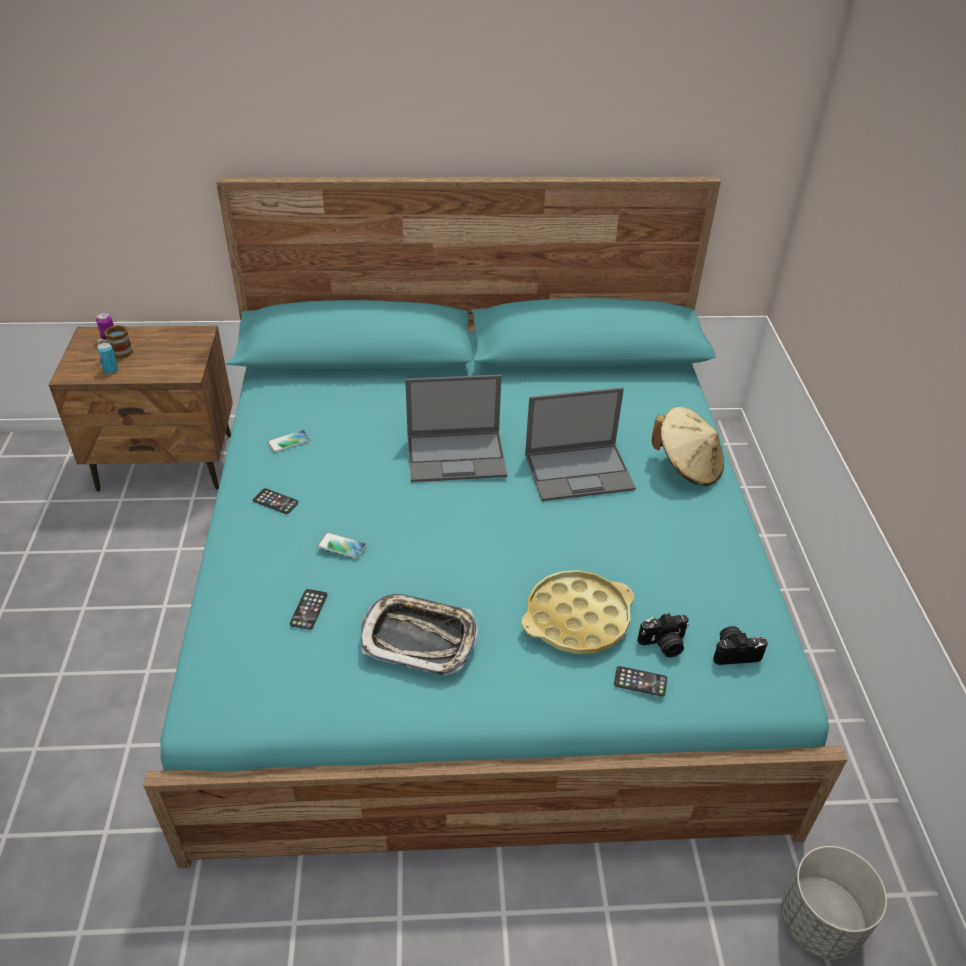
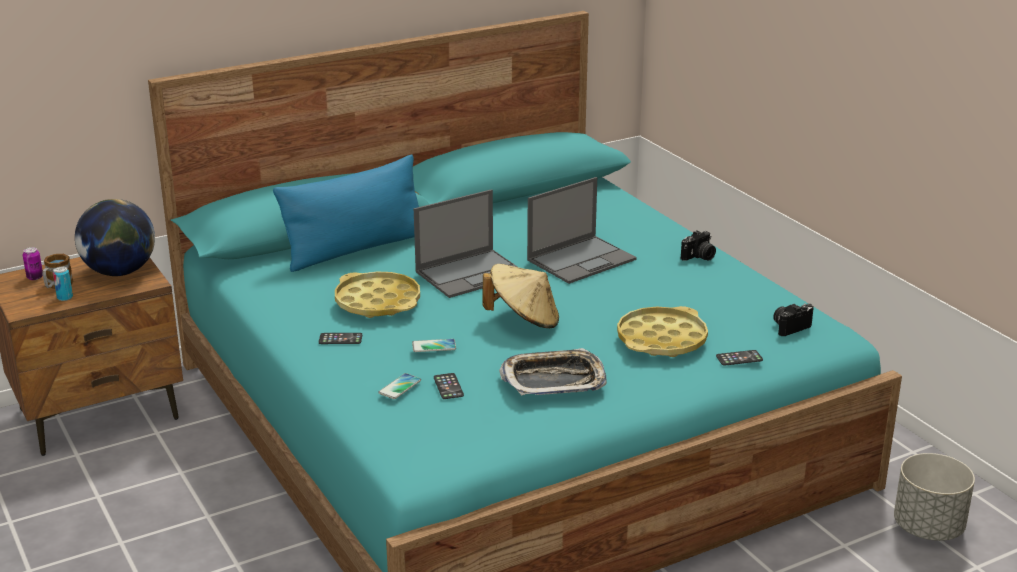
camera: 25 degrees left, 15 degrees down
(175, 353) = (120, 272): none -> globe
(289, 442) = (308, 301): phone -> phone (400, 387)
(344, 465) = (378, 302): none -> yellow tray
(382, 388) = (356, 249): none -> blue pillow
(663, 645) = (737, 336): camera -> camera (699, 257)
(687, 466) = (662, 237): beige hat -> beige hat (523, 320)

